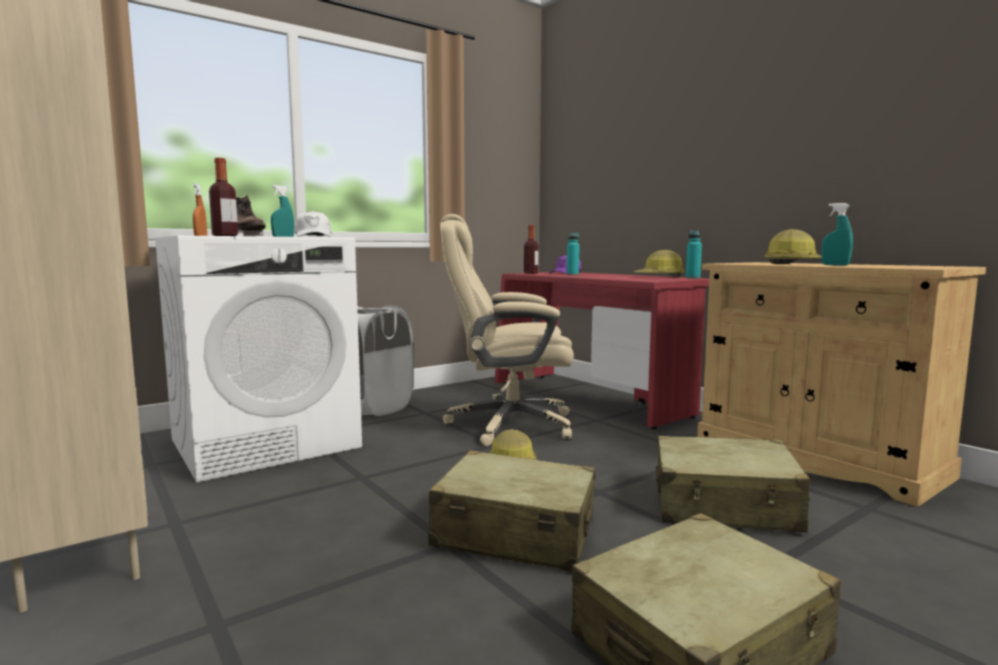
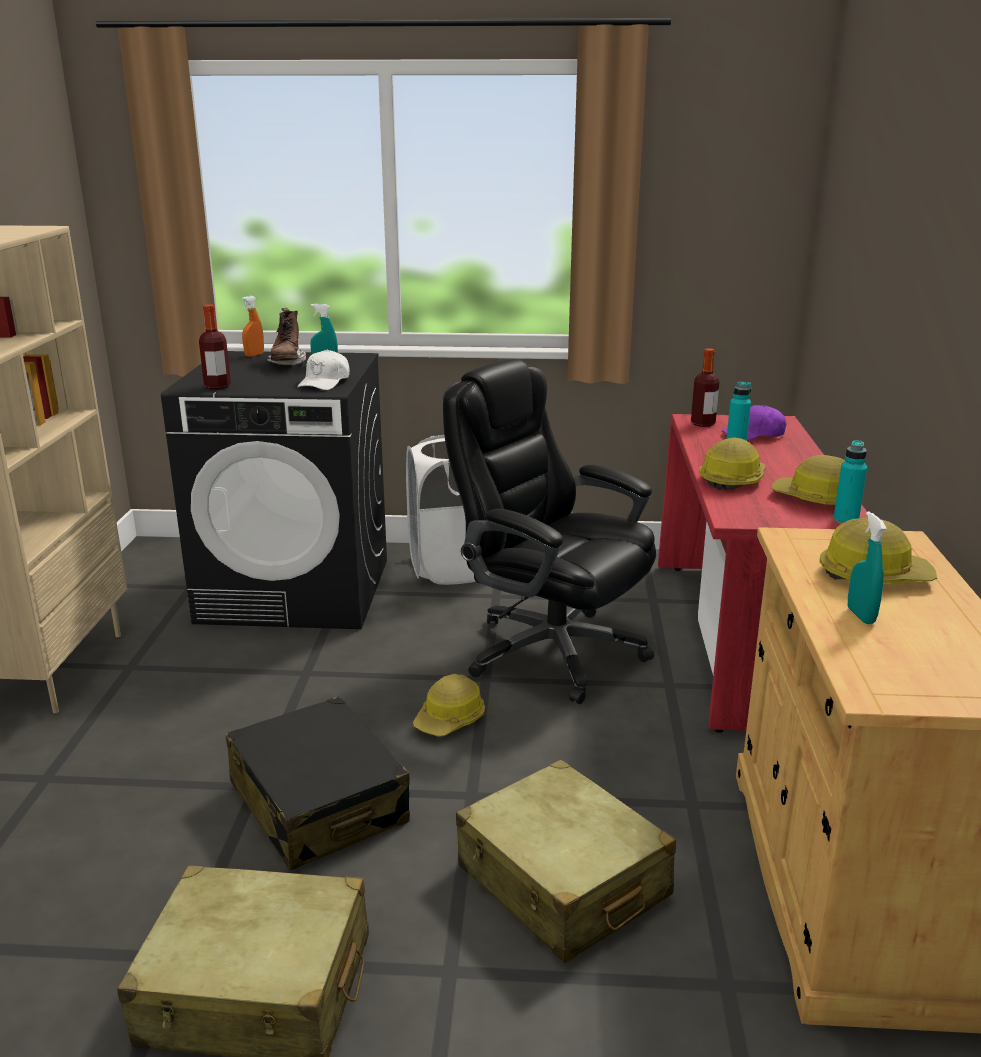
camera: 40 degrees right, 15 degrees up
(266, 443) = (297, 590): white washing machine -> black washing machine
(507, 424) = (550, 651): beige office chair -> black office chair
(515, 533) = (318, 803): beige suitcase -> black suitcase
(606, 277) = (732, 479): none -> hard hat

